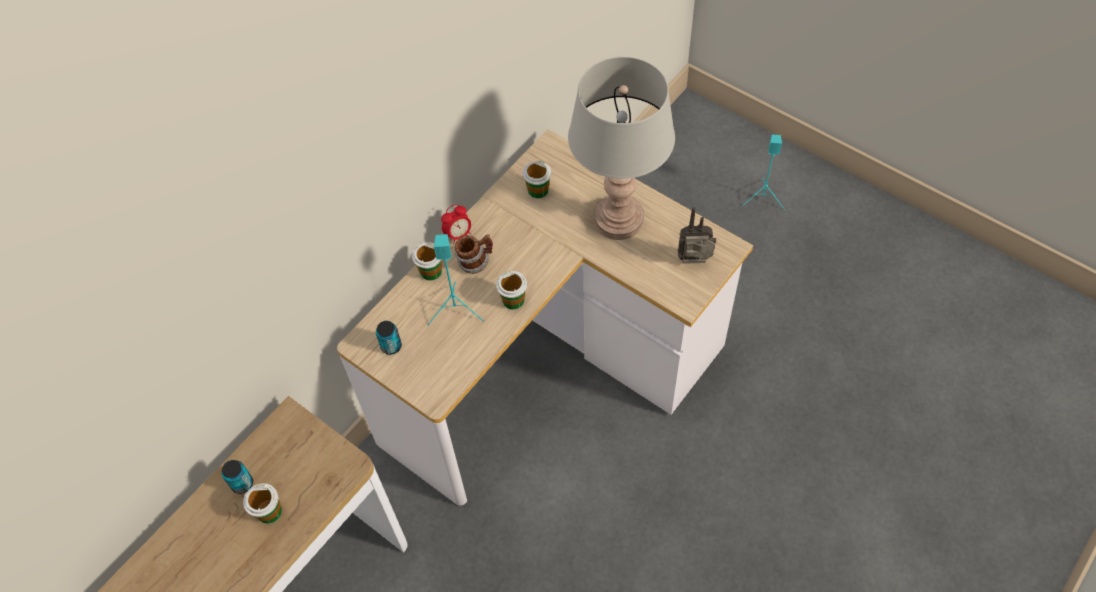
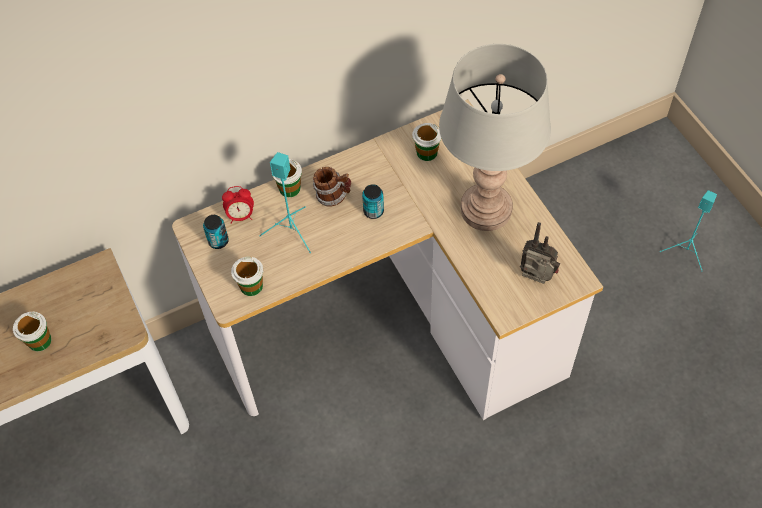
camera: 25 degrees right, 0 degrees up
(242, 483) = (32, 307): can -> can (373, 211)
(458, 235) = (332, 165): alarm clock -> alarm clock (241, 216)
(513, 300) = (347, 244): cup -> cup (251, 286)

